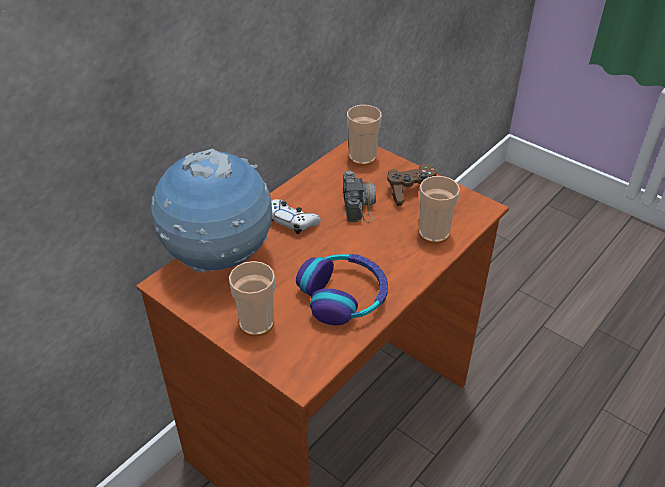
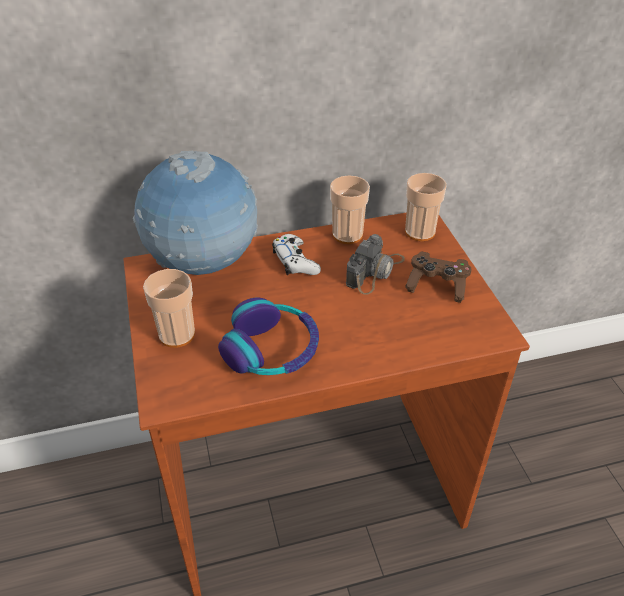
camera: 35 degrees right, 0 degrees up
(433, 233) = (418, 334): cup -> cup (347, 235)

